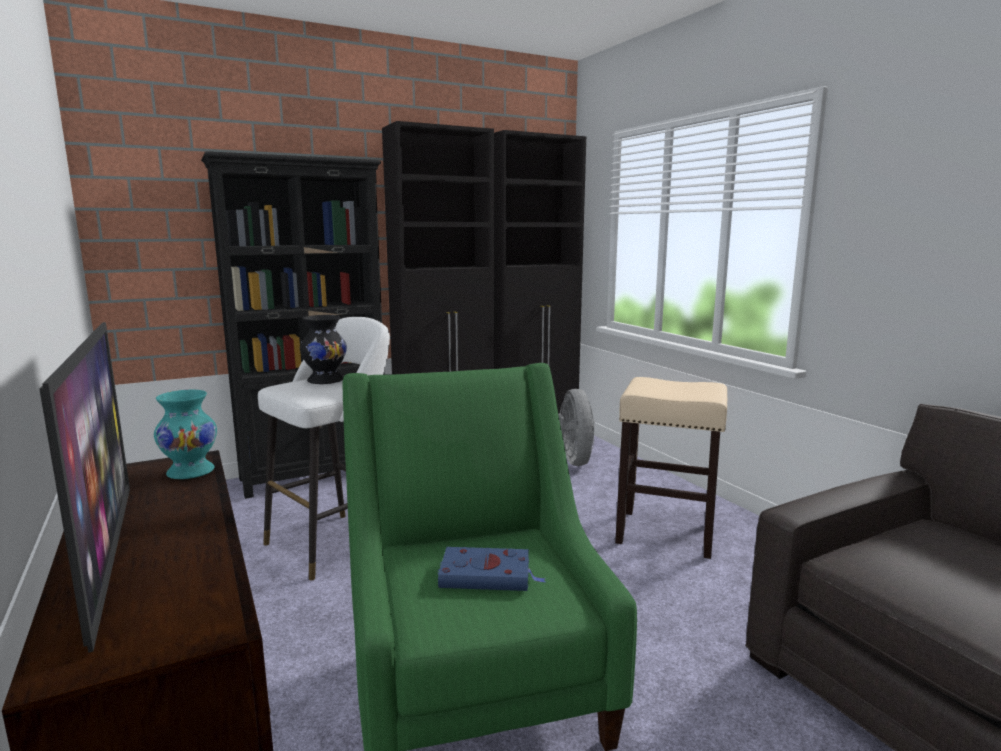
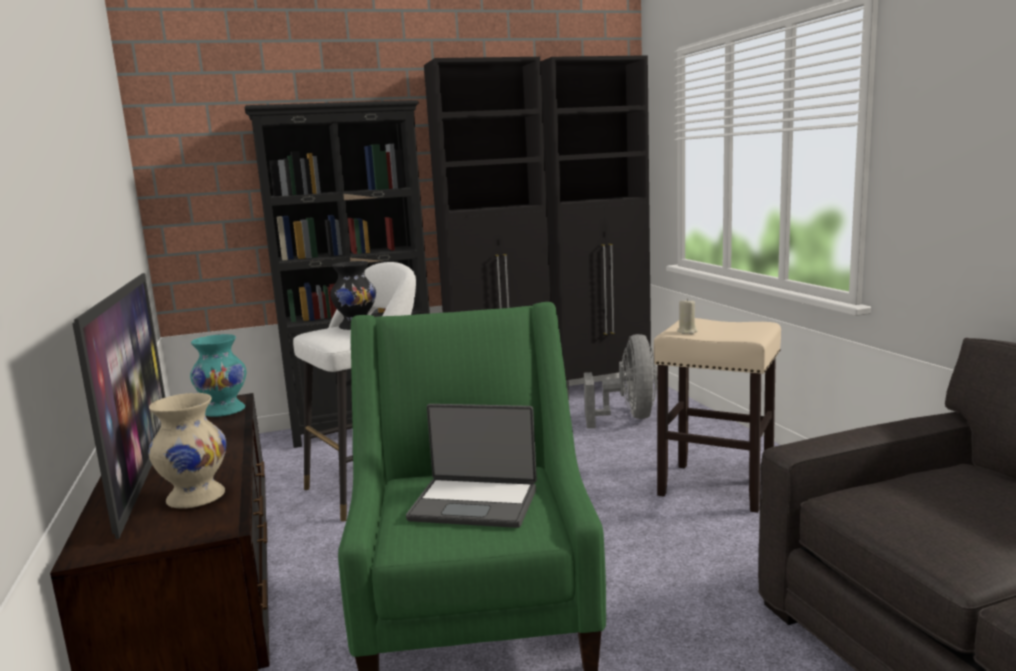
camera: 10 degrees right, 0 degrees up
(182, 587) = (196, 498): none -> beige vase
(488, 575) = (475, 503): blue book -> laptop
(650, 391) = (687, 332): none -> beige candle

